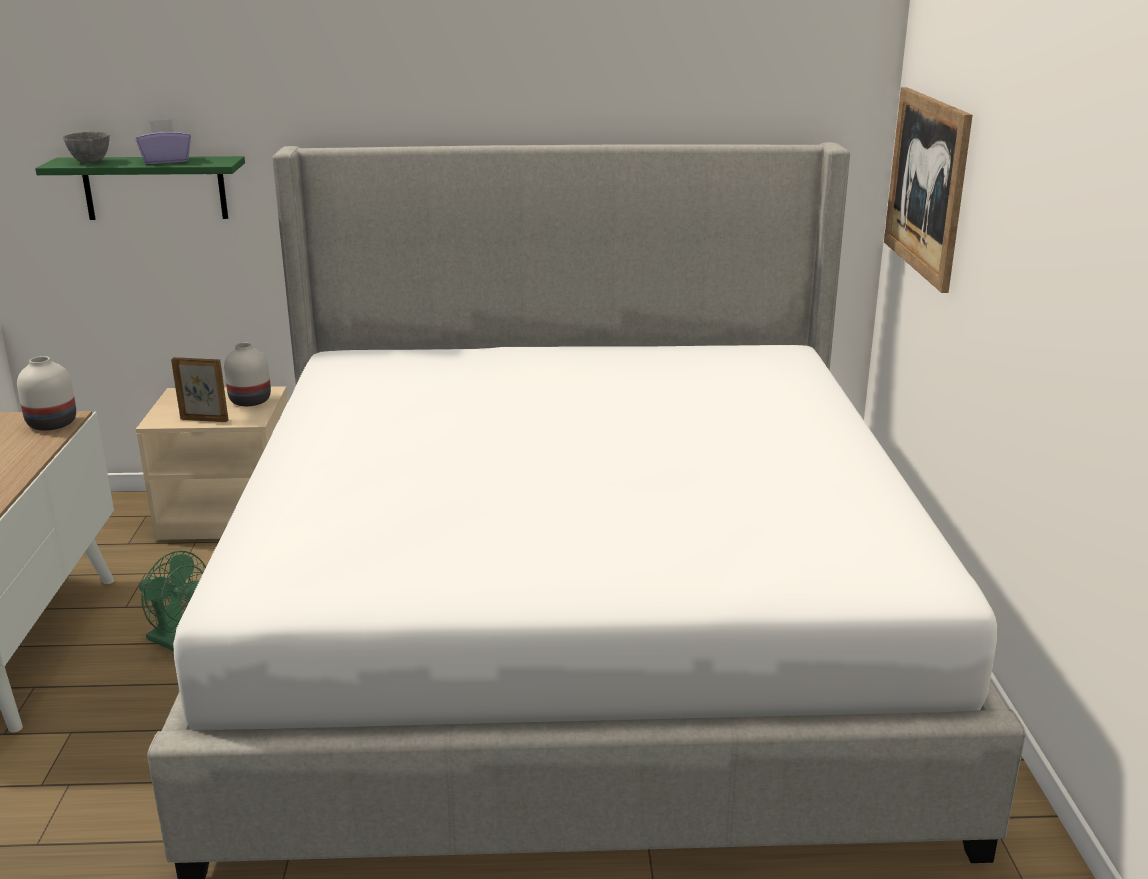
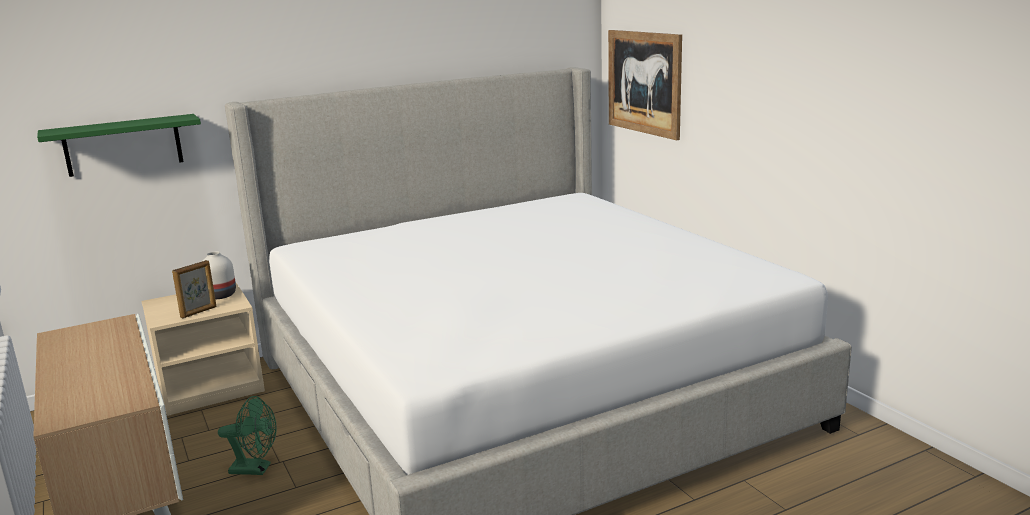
camera: 25 degrees left, 5 degrees down
(53, 423) = (114, 326): white vase -> none
(91, 162) = (78, 128): grey bowl -> none
(166, 161) = (139, 121): purple tissue box -> none
(204, 419) = (199, 312): picture frame -> picture frame turned 150 degrees clockwise

